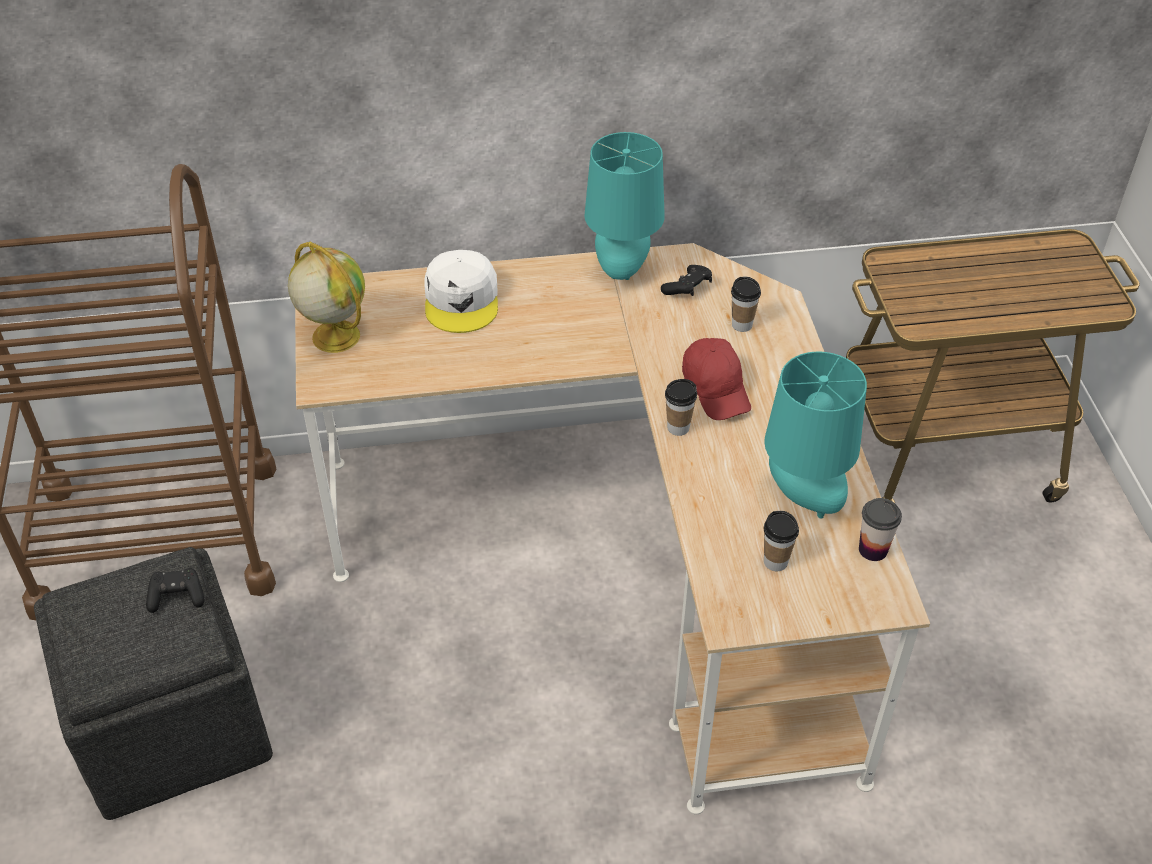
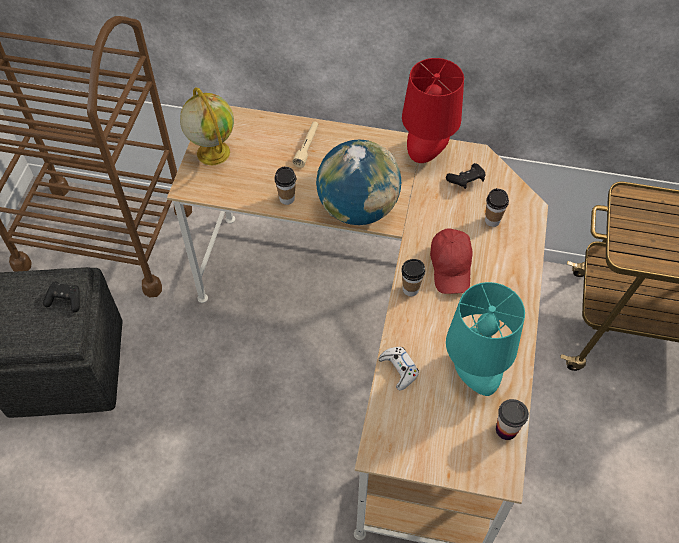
camera: 20 degrees right, 10 degrees up
(462, 300) = (307, 147): white cap -> beige flashlight
(565, 354) = (357, 209): none -> globe
(622, 270) = (427, 153): turquoise table lamp -> red table lamp
(708, 521) = (399, 369): none -> white game controller
(775, 562) = (432, 416): cup -> cup (287, 199)

